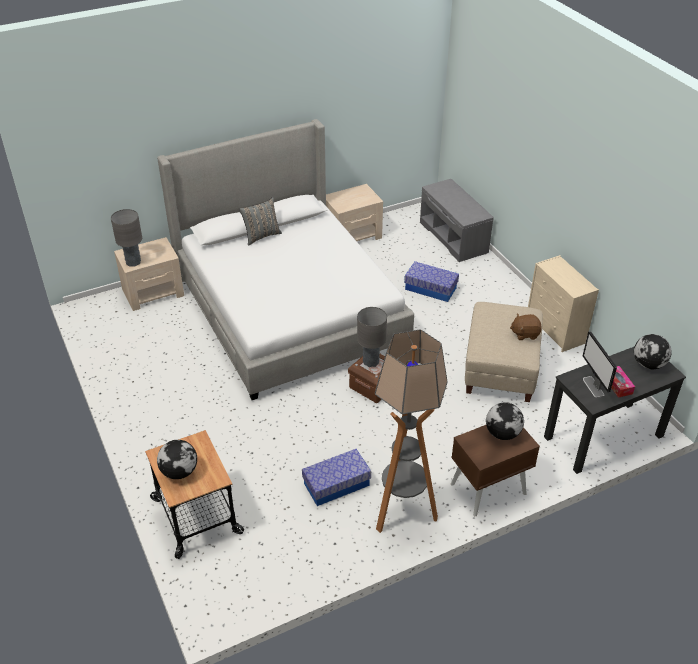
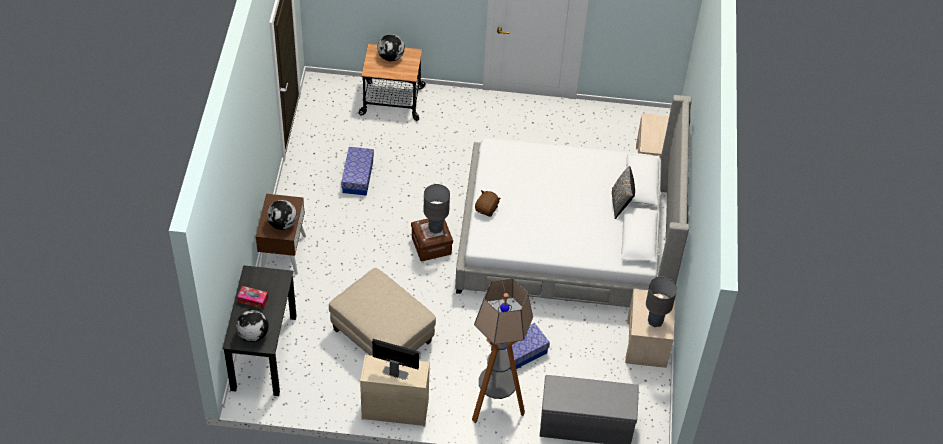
camera: 120 degrees right, 10 degrees up
(133, 262) = (652, 122): grey table lamp -> grey table lamp (655, 321)
(402, 511) = (307, 198): floor lamp -> floor lamp (495, 405)
(525, 334) = (368, 316): brown plush toy -> brown plush toy (487, 209)
(593, 387) = (264, 284): monitor -> monitor (395, 372)

